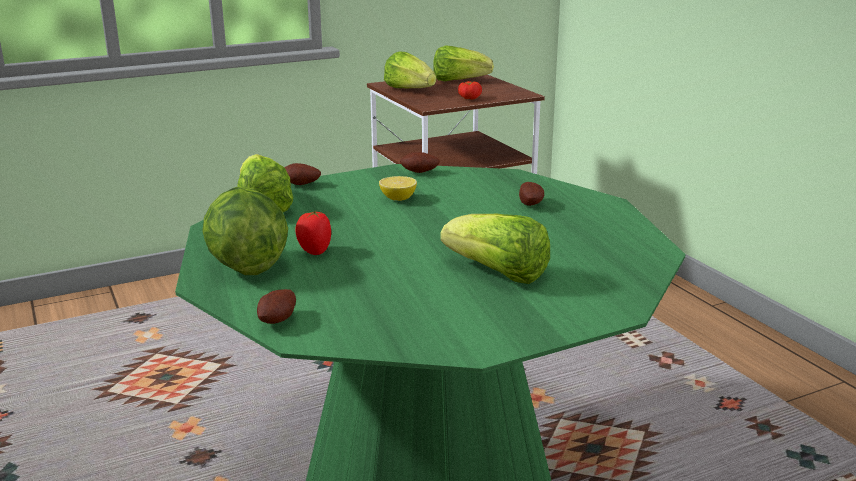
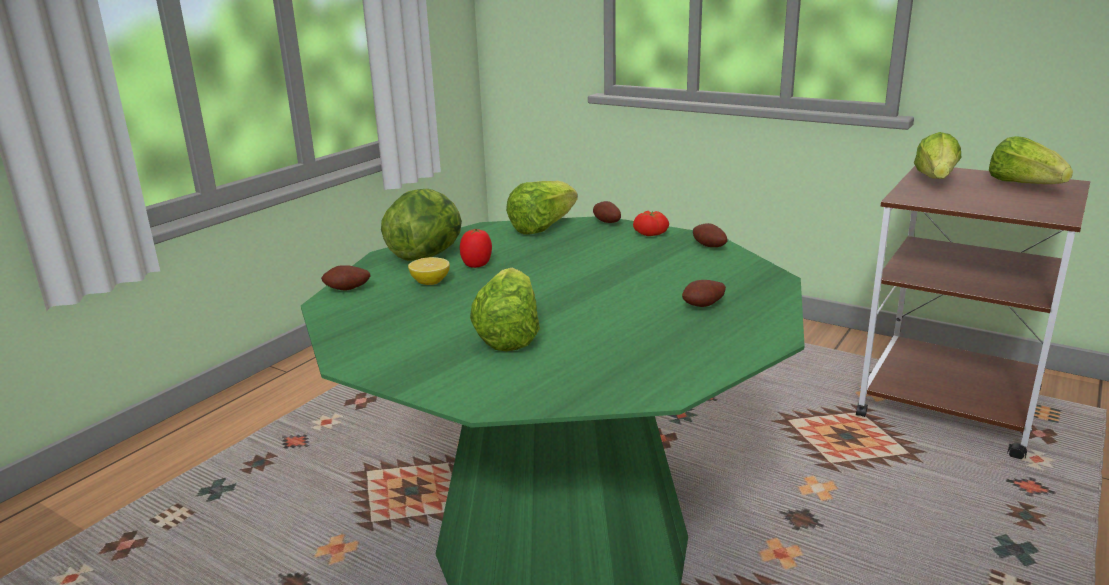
camera: 60 degrees right, 0 degrees up
(398, 199) = (629, 257): lemon -> lemon (430, 282)
(469, 98) = (973, 203): tomato -> tomato (650, 233)

